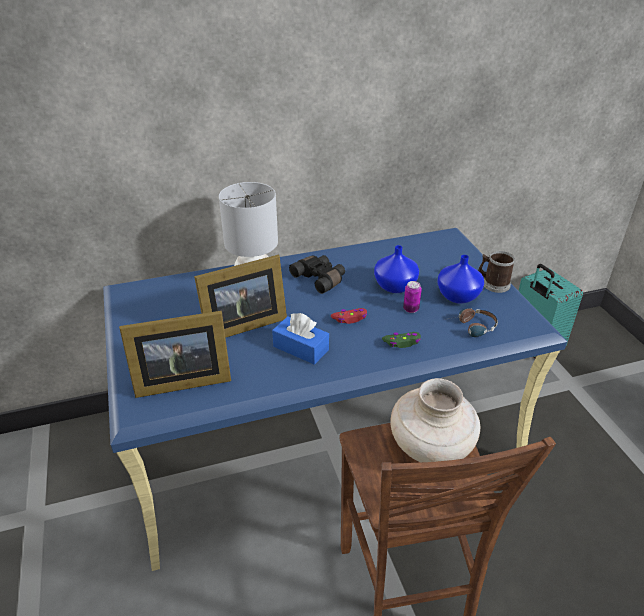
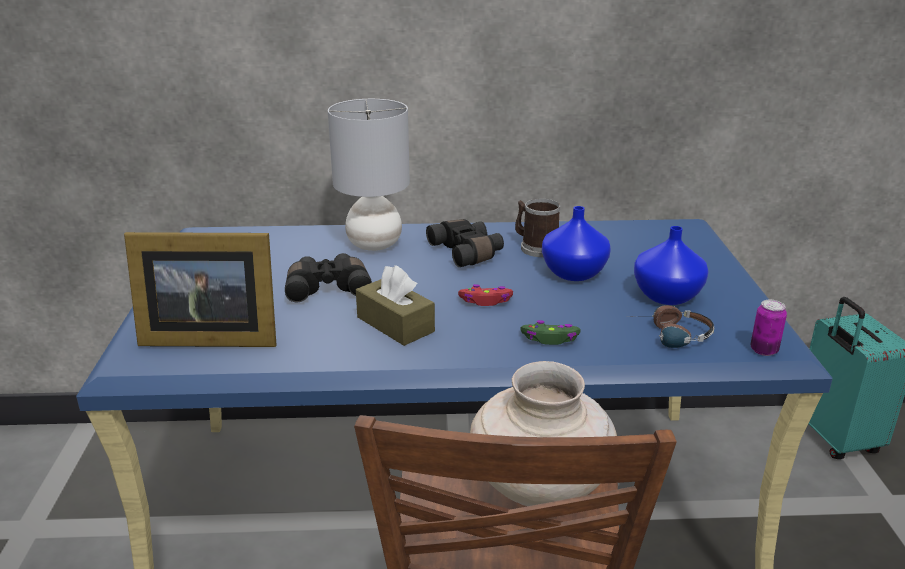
camera: 15 degrees right, 10 degrees down
(241, 324) = (328, 288): picture frame -> black binoculars
(301, 348) = (395, 324): blue tissue box -> brown tissue box
(411, 309) = (584, 302): can -> can (764, 350)
(493, 284) = (731, 288): mug -> mug (535, 247)

